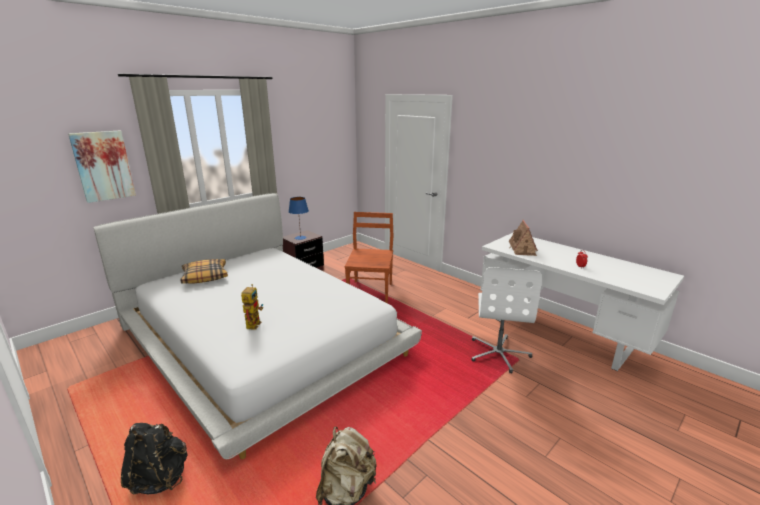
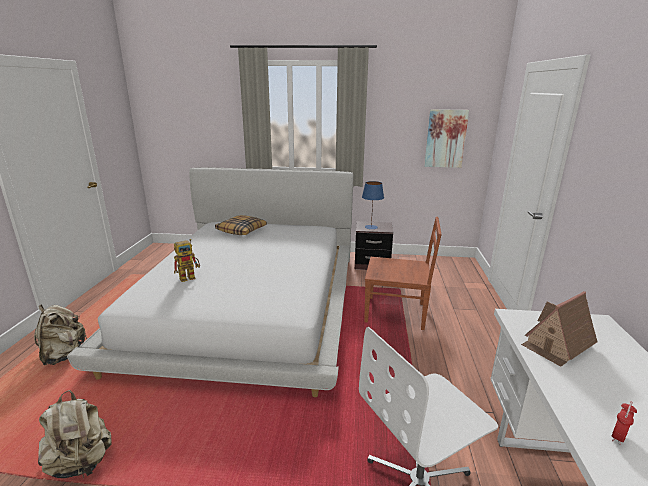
camera: 50 degrees right, 0 degrees up
(103, 166) = (217, 122): picture -> picture (445, 138)
(160, 477) = (64, 355): black backpack -> beige backpack
(370, 291) = (397, 313): brown chair -> brown chair turned 45 degrees clockwise

